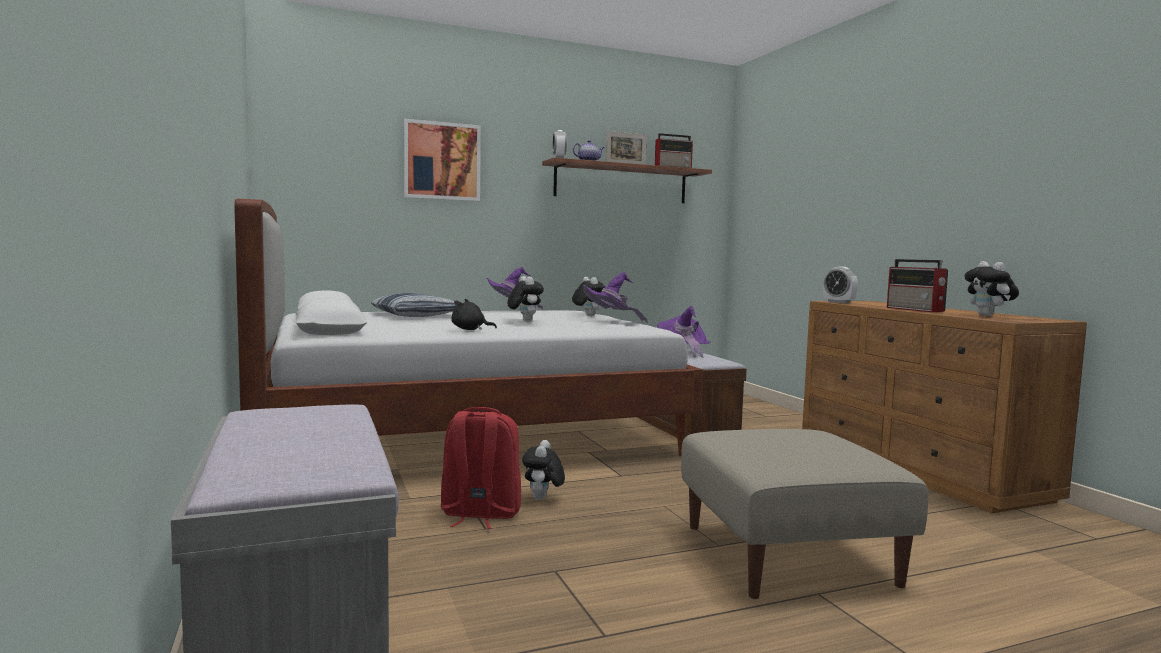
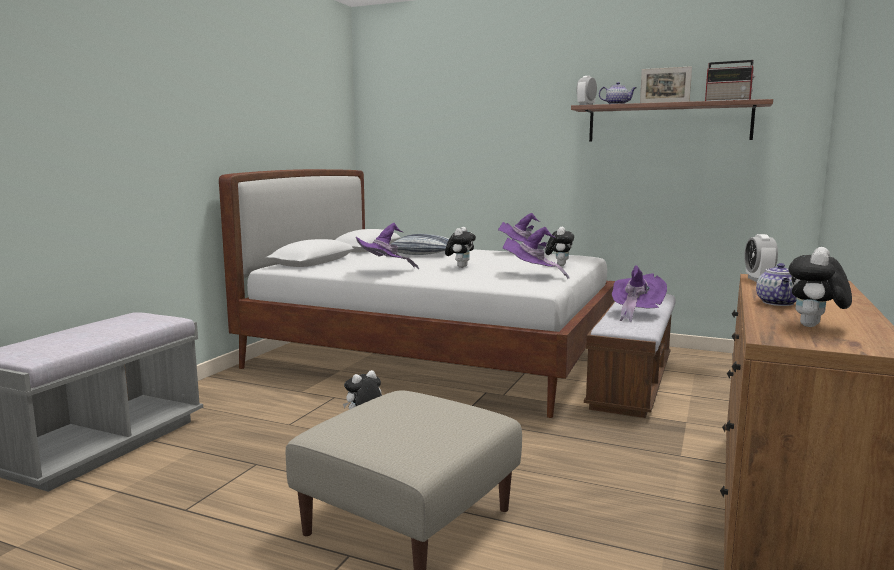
camera: 45 degrees right, 5 degrees up
(442, 161) = (486, 117): picture -> none
(470, 329) = (384, 271): black plush toy -> purple hat
(480, 514) = (308, 414): red backpack -> none
(916, 310) = (778, 303): radio -> teapot

